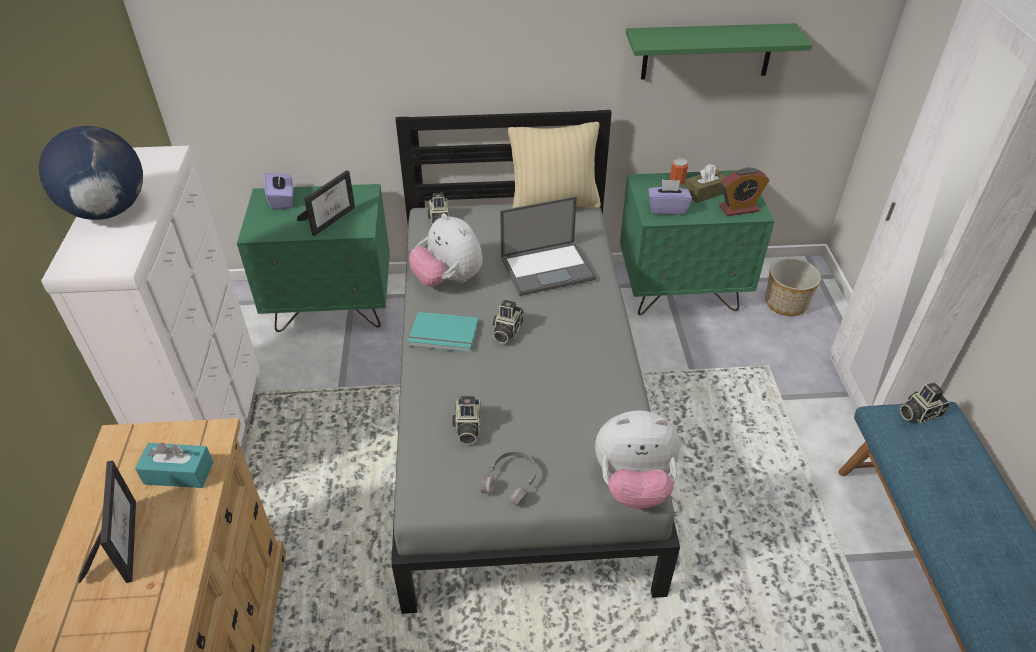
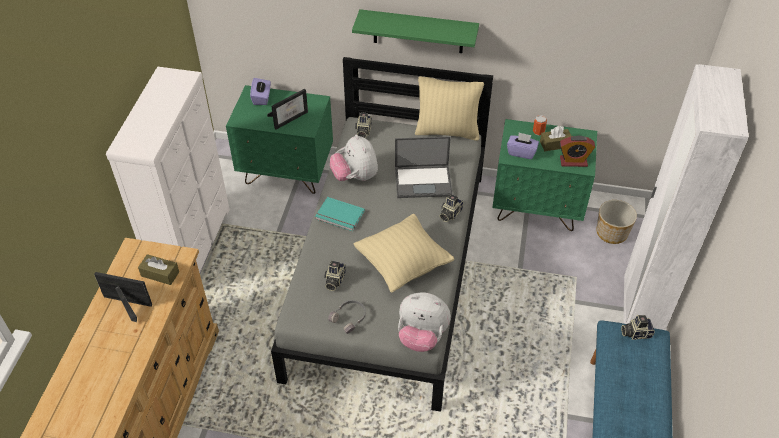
camera: 15 degrees right, 5 degrees up
(107, 211) = (146, 112): globe -> none
(121, 541) = (124, 304): picture frame -> picture frame turned 75 degrees counterclockwise
(179, 473) = (160, 274): turquoise tissue box -> brown tissue box
(506, 331) = (380, 221): camera -> camera (449, 213)
(562, 384) = (403, 264): none -> beige pillow
(707, 51) = (566, 48): green shelf -> green shelf (418, 31)

